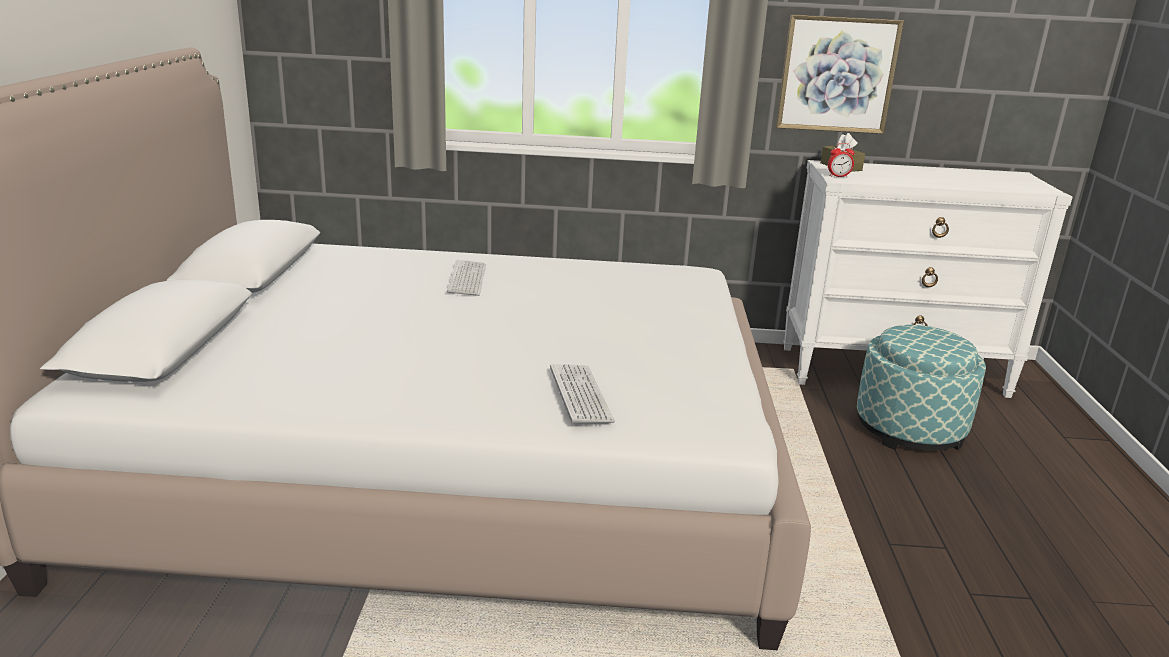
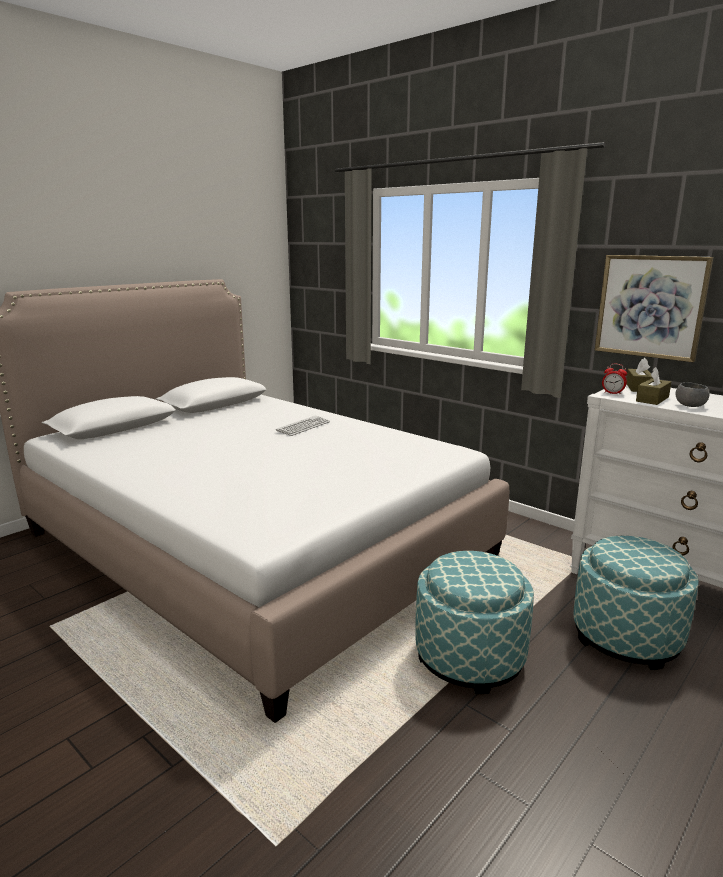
camera: 40 degrees right, 5 degrees down
(580, 395) = (223, 494): keyboard -> none
(834, 500) = (469, 657): none -> ottoman
(880, 178) = (652, 399): none -> brown tissue box
(918, 181) = (690, 406): none -> grey bowl

